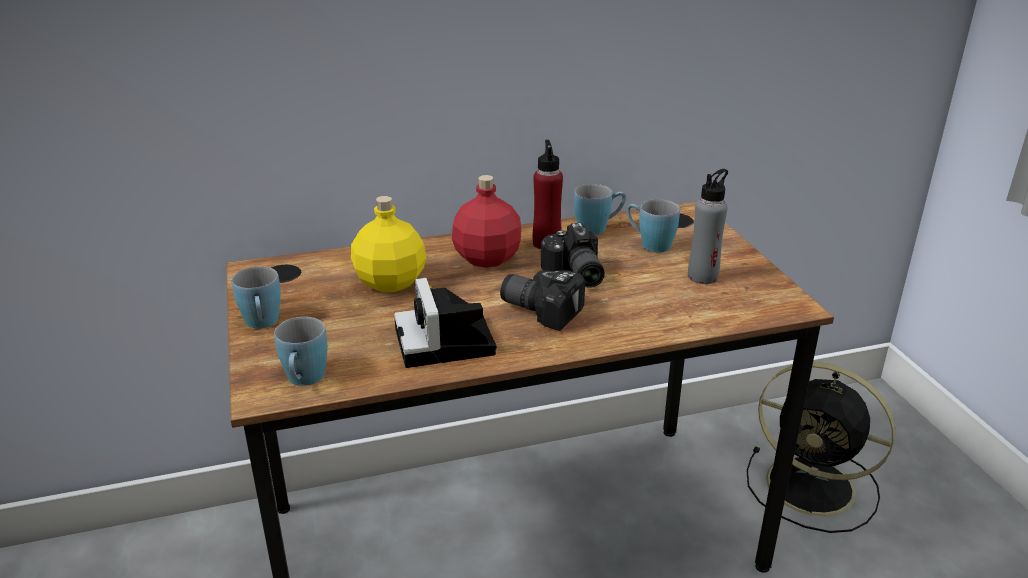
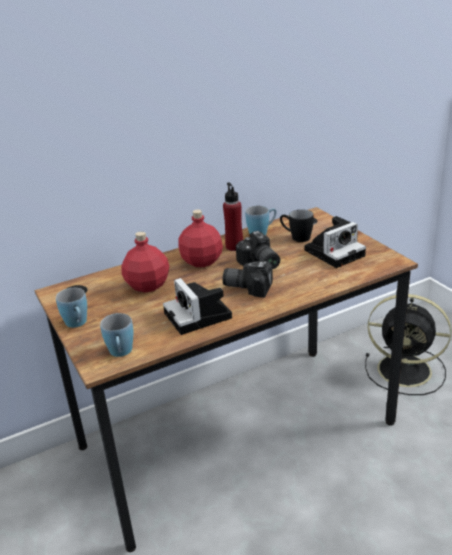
camera: 10 degrees left, 0 degrees up
(389, 282) = (147, 285): yellow bottle -> red bottle
(649, 243) = (296, 237): blue mug -> black mug
(703, 276) = (335, 252): grey bottle -> camera

